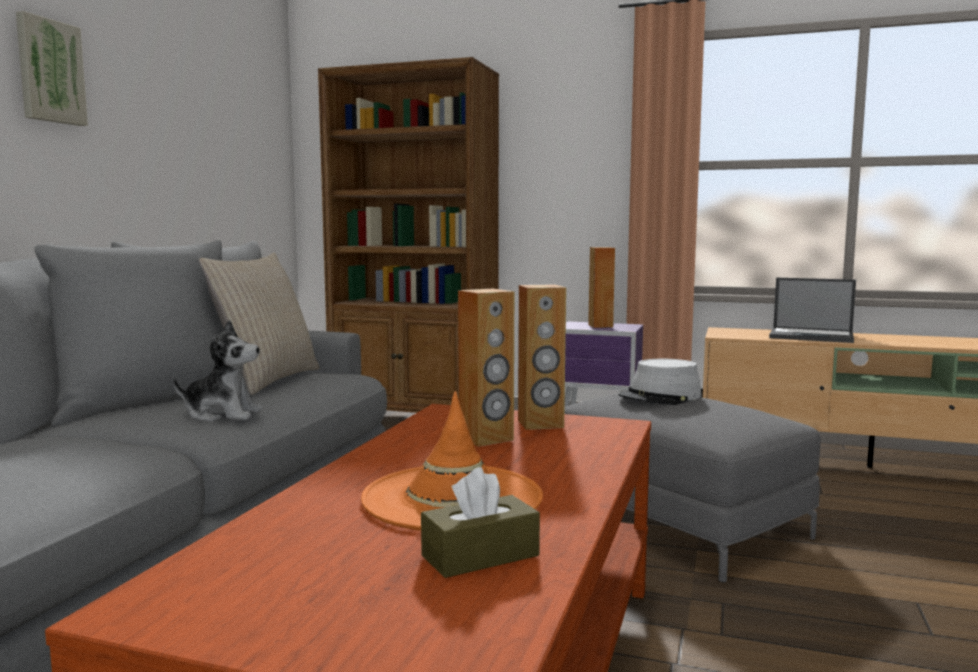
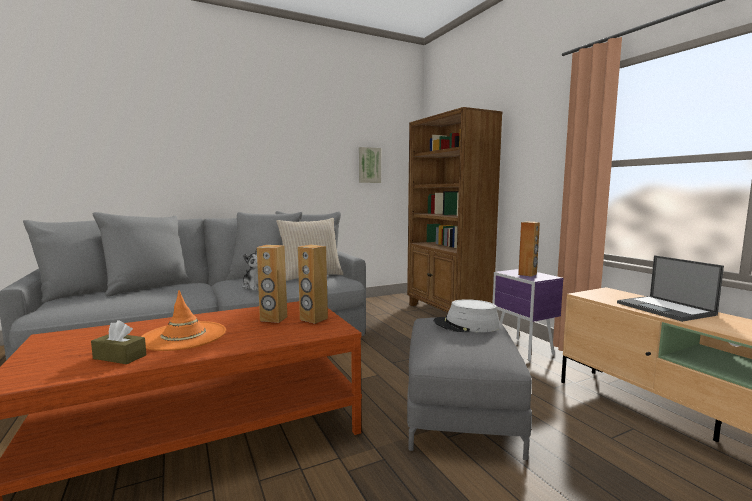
camera: 45 degrees right, 0 degrees up
(49, 71) = (277, 142): picture -> picture (369, 165)

